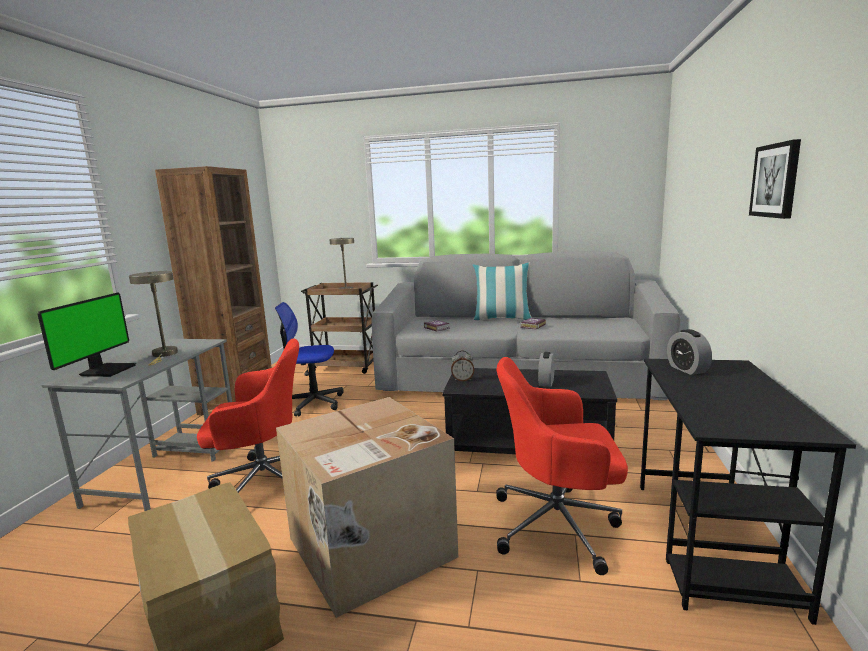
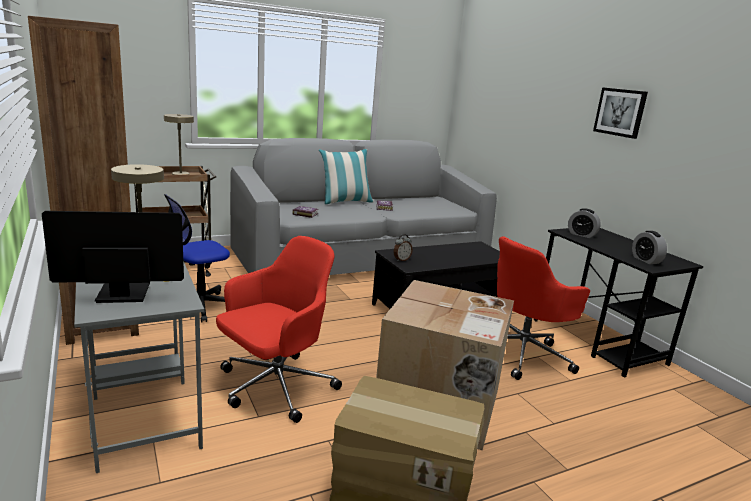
camera: 40 degrees left, 5 degrees up
(107, 370) = (122, 294): monitor -> monitor turned 75 degrees counterclockwise
(546, 382) = (460, 254): alarm clock -> alarm clock (646, 260)

